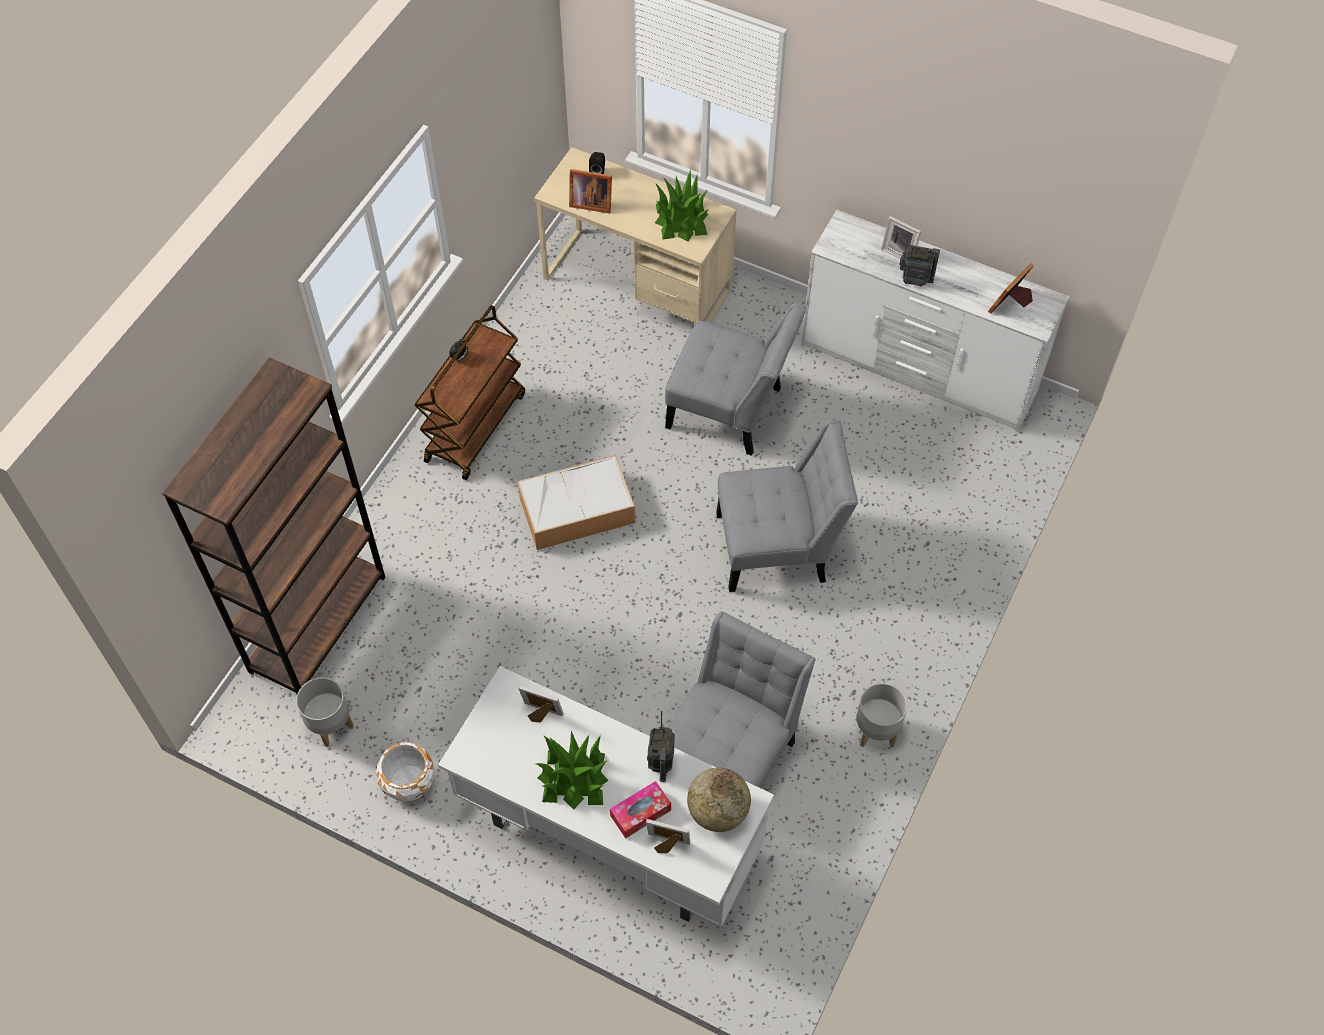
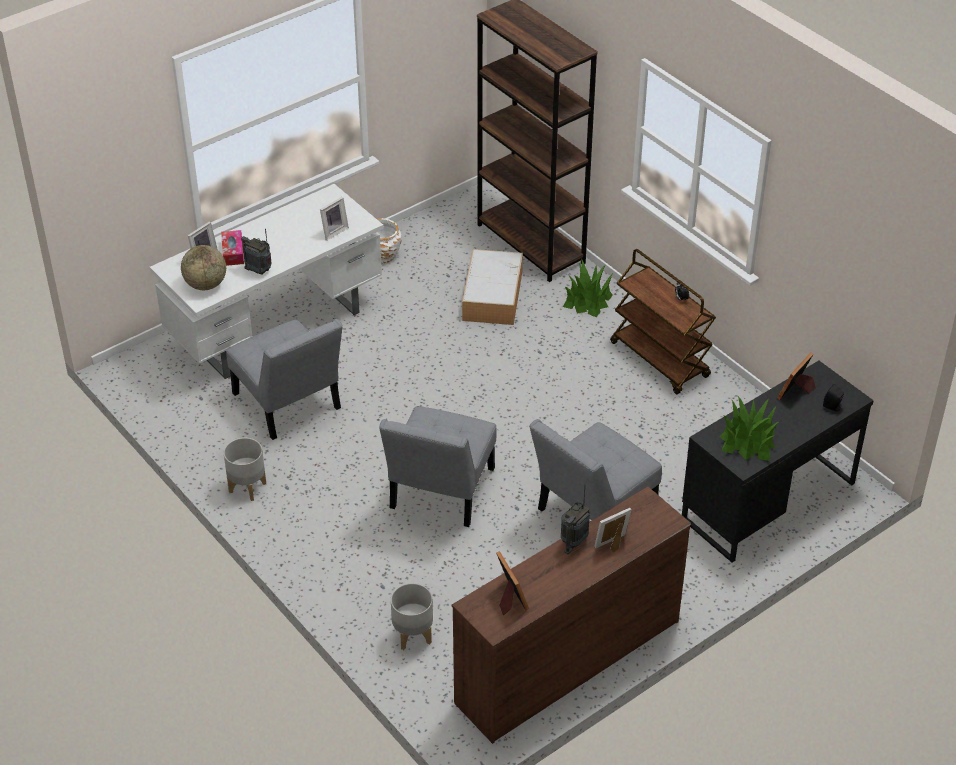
camera: 115 degrees right, 15 degrees down
(330, 725) = (449, 232): grey planter -> grey planter (413, 635)
(573, 778) = (279, 232): potted plant -> potted plant (587, 300)
(575, 511) = (546, 390): storage box -> storage box (492, 295)
(637, 284) = (768, 501): beige desk -> black desk
(918, 369) = (566, 661): white dresser -> brown dresser

